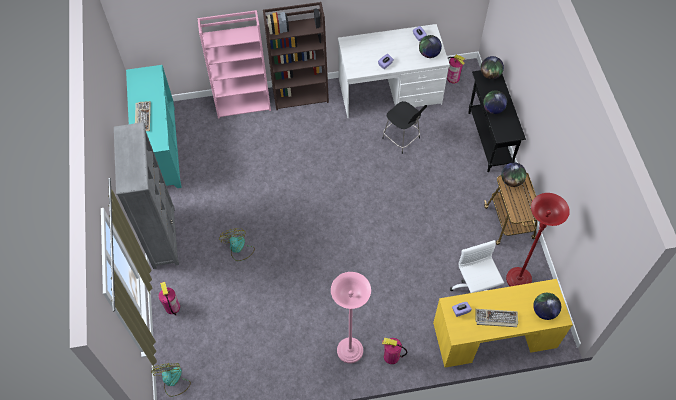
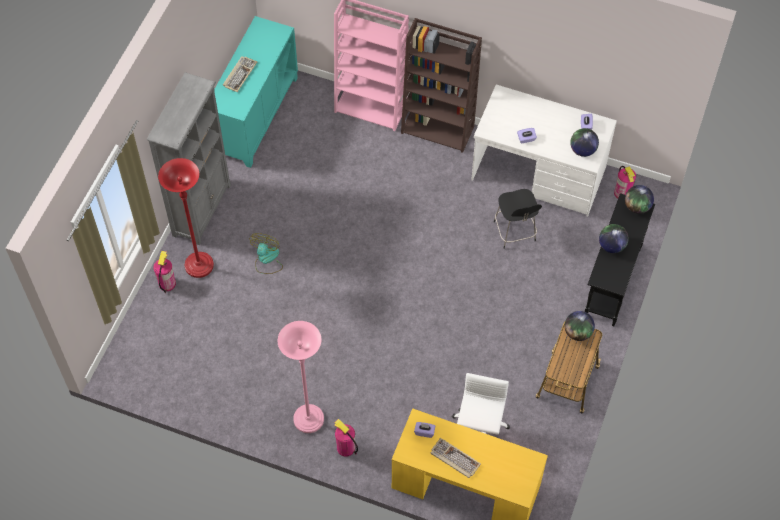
camera: 30 degrees right, 0 degrees up
(173, 381) = (124, 354): fan -> none
(518, 279) = (533, 446): red floor lamp -> red floor lamp (199, 266)
(544, 311) = (509, 479): globe -> none

